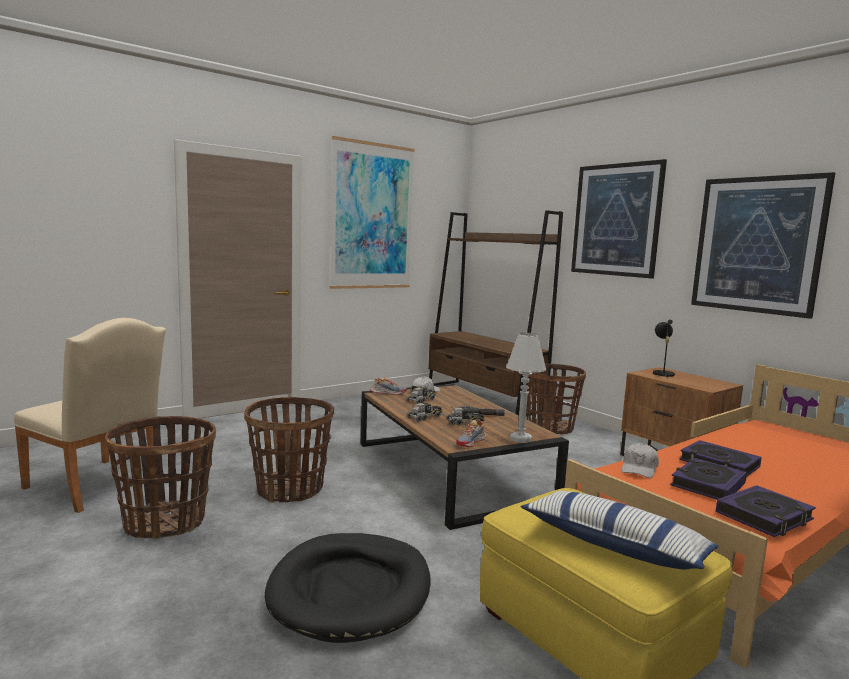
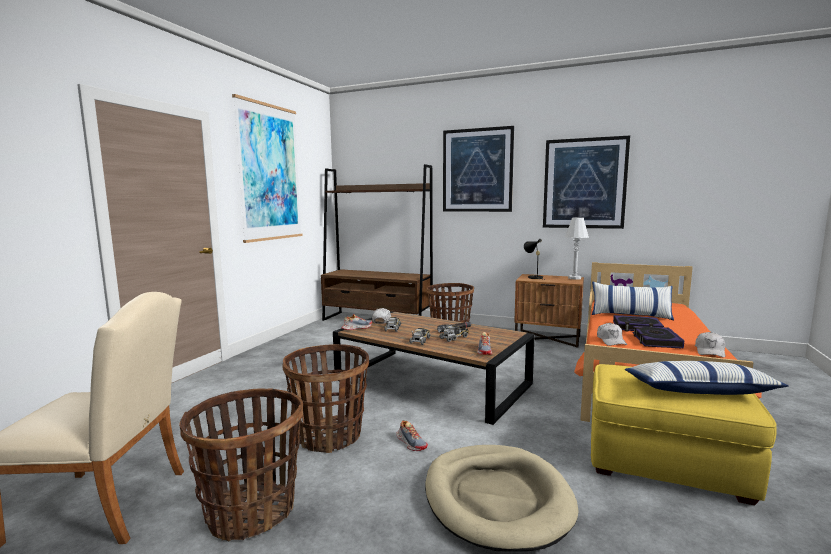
camera: 30 degrees left, 0 degrees up
(347, 518) = (411, 442): none -> shoe
(351, 590) = (497, 499): black dog bed -> beige dog bed
(520, 439) = (508, 340): white table lamp -> white table lamp (574, 278)
(747, 449) = (630, 315): none -> pillow
(764, 516) = (710, 351): book -> white cap

